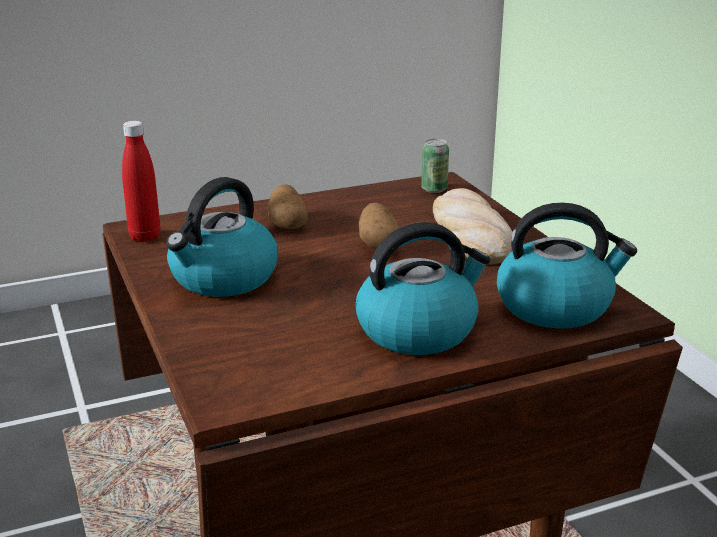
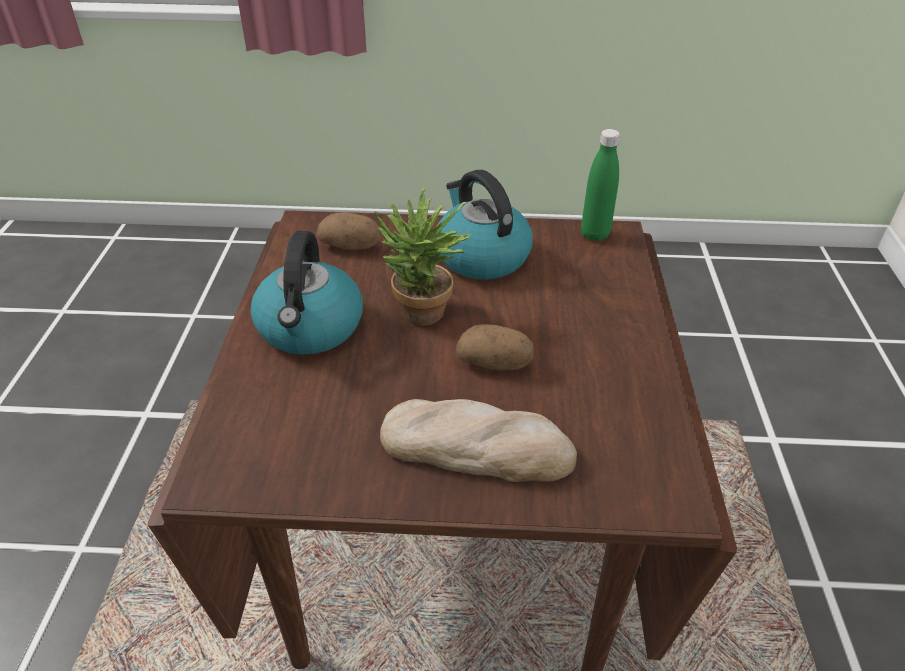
camera: 115 degrees right, 15 degrees up
(145, 237) = (594, 235): red bottle -> green bottle
(287, 224) = (583, 318): potato -> potato (350, 246)
(350, 283) = (421, 318): none -> potted plant
(434, 189) = (645, 477): can -> none
(555, 306) = (269, 432): kettle -> none

